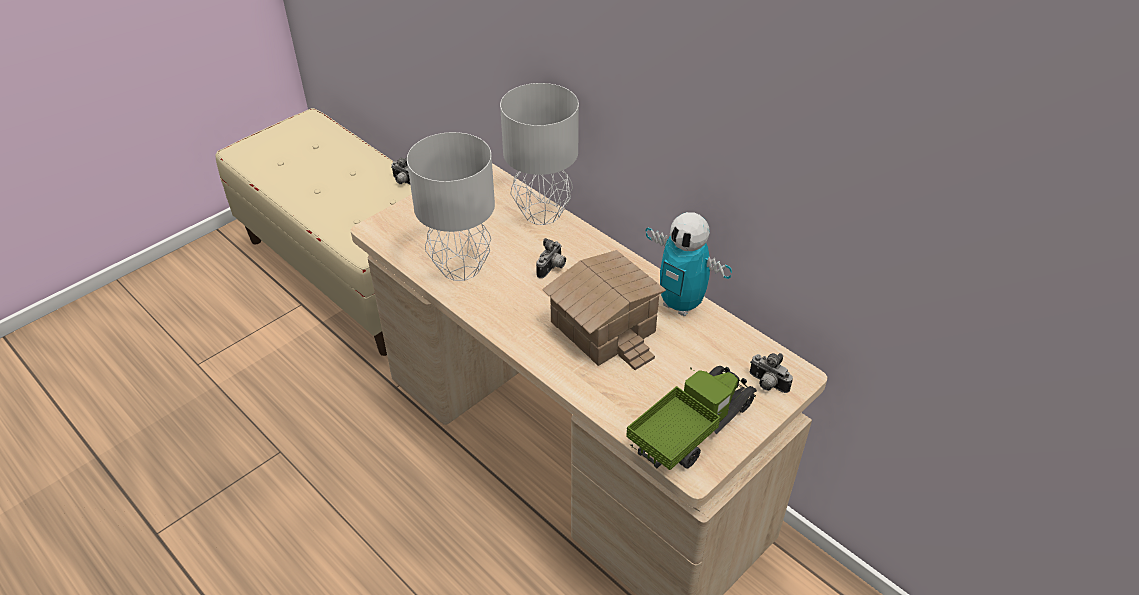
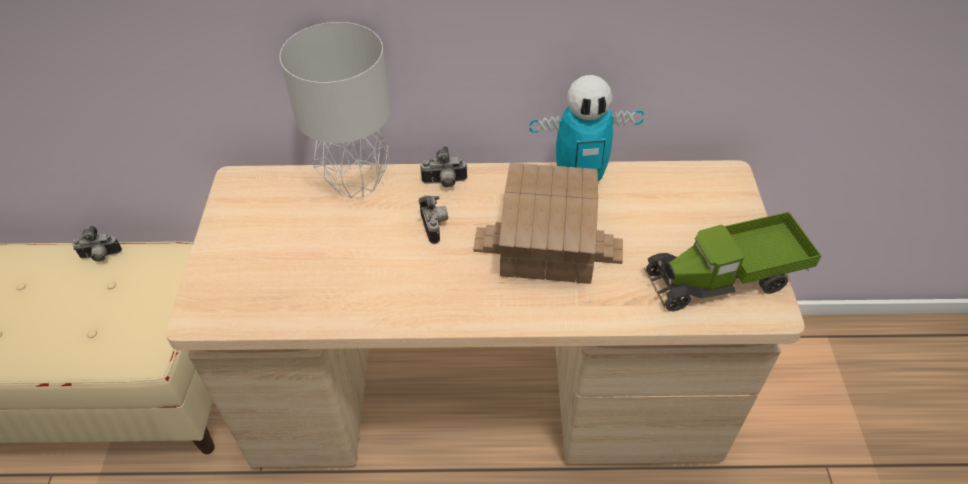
camera: 45 degrees left, 5 degrees up
(460, 269) = (348, 290): grey table lamp -> none
(691, 429) = (725, 278): toy truck -> toy truck turned 105 degrees counterclockwise
(766, 384) = (721, 199): camera -> camera (444, 183)

